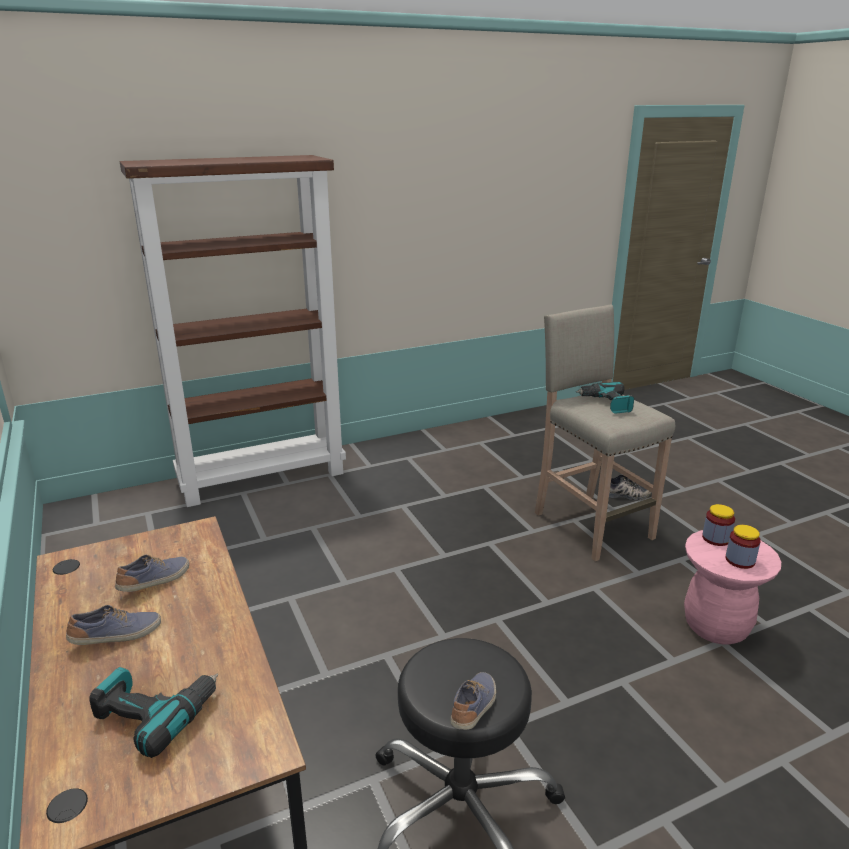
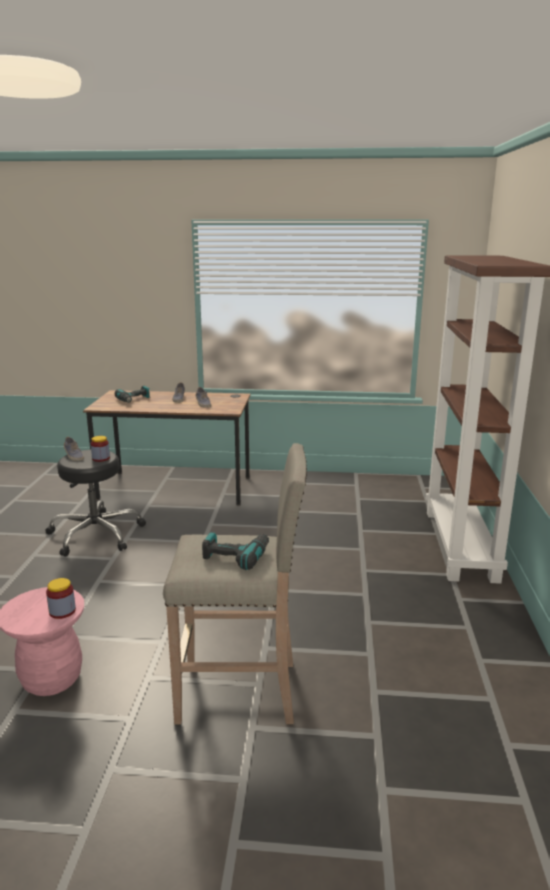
camera: 120 degrees right, 5 degrees down
(624, 495) = (270, 759): shoe -> none
(740, 560) = (31, 605): jar -> jar (101, 458)

